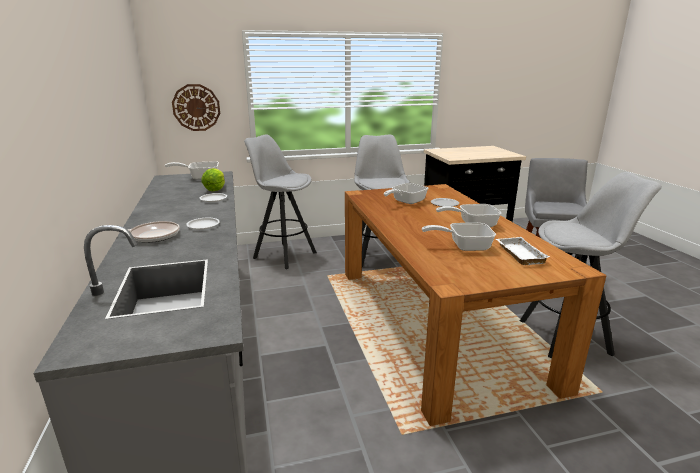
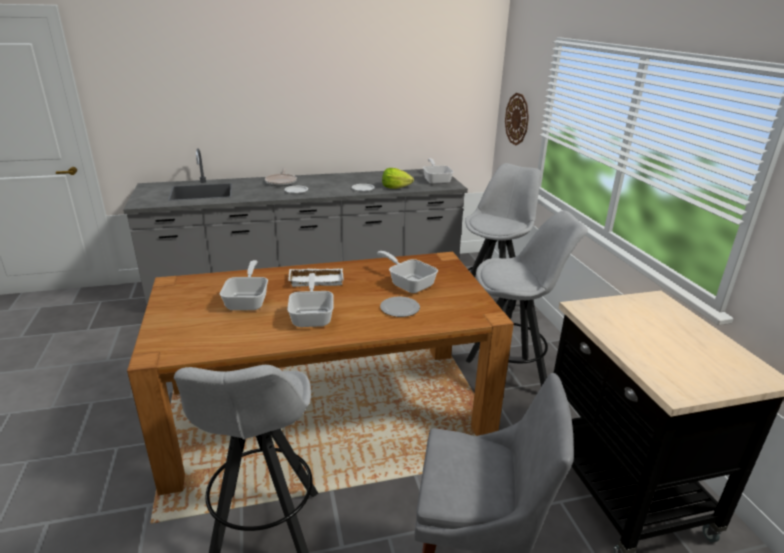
camera: 90 degrees right, 5 degrees up
(518, 254) = (211, 328): white tray -> white tray (317, 280)

